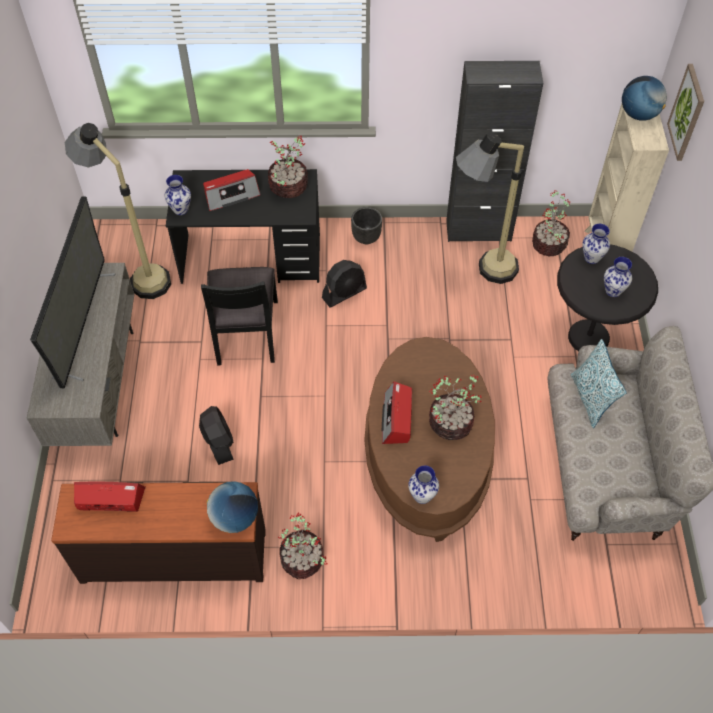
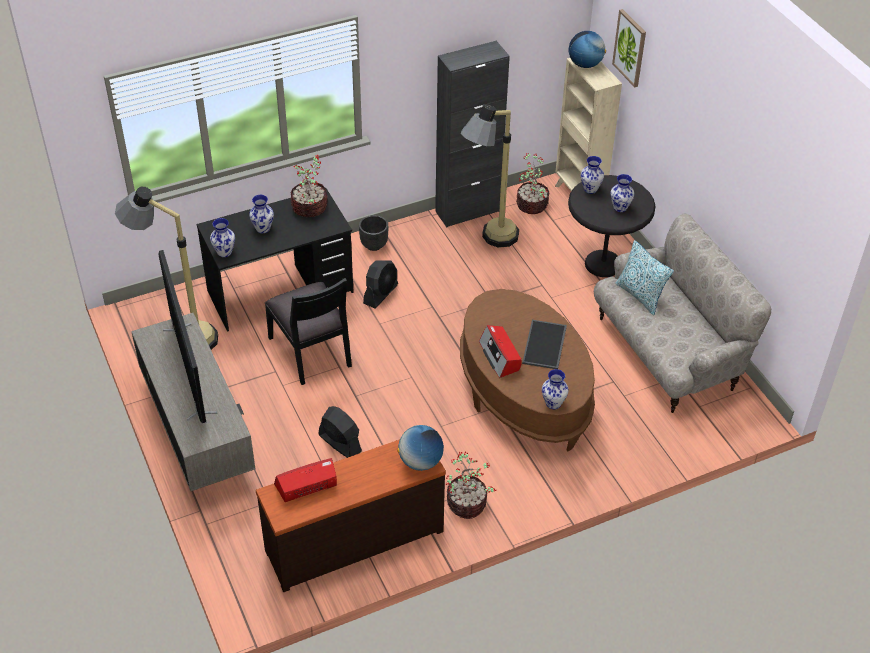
camera: 25 degrees left, 10 degrees down
(231, 195) = (263, 228): radio -> vase
(451, 423) = (545, 345): potted plant -> tray

